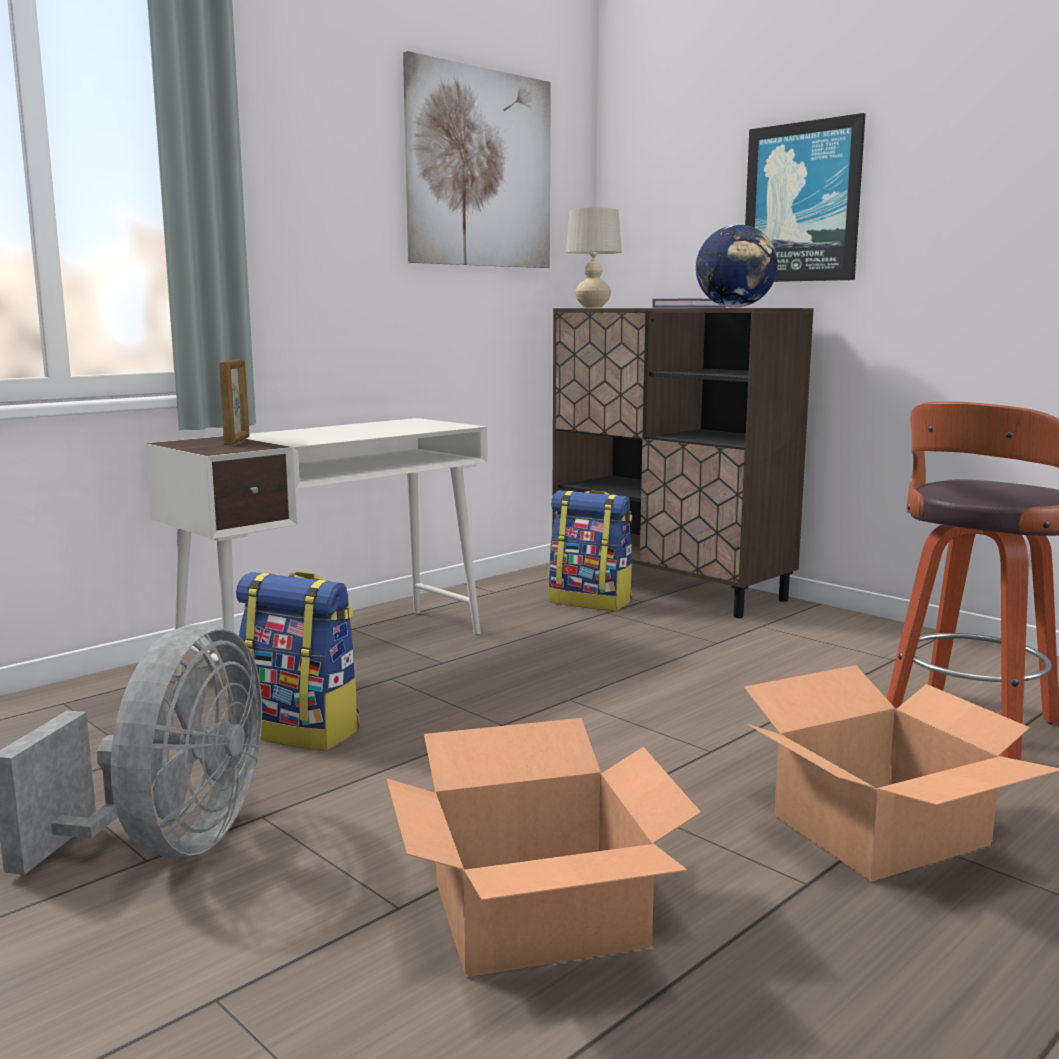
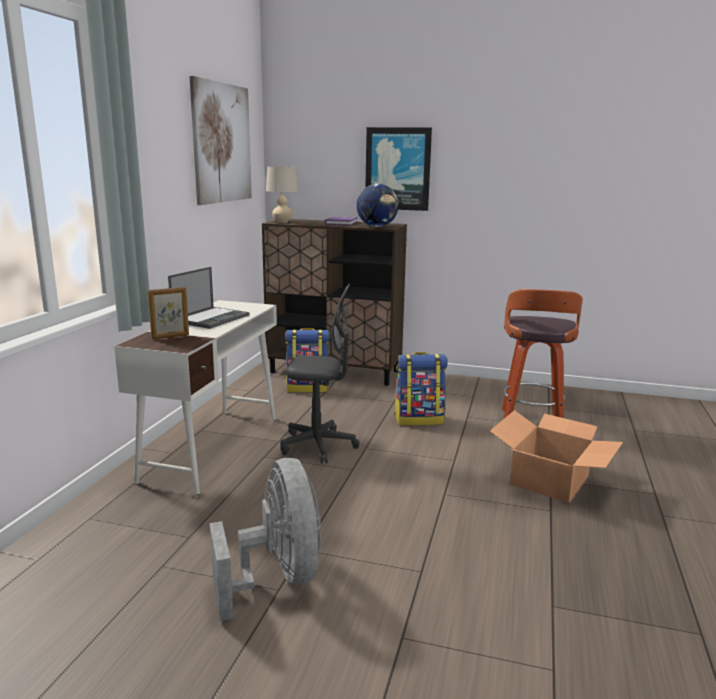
camera: 30 degrees left, 5 degrees up
(237, 441) = (170, 336): picture frame -> picture frame turned 90 degrees clockwise
(302, 731) = (259, 498): backpack -> backpack (419, 419)
(348, 431) = (211, 318): none -> laptop
(495, 680) = (318, 445): none -> grey office chair
(540, 915) = (478, 555): cardboard box -> none

